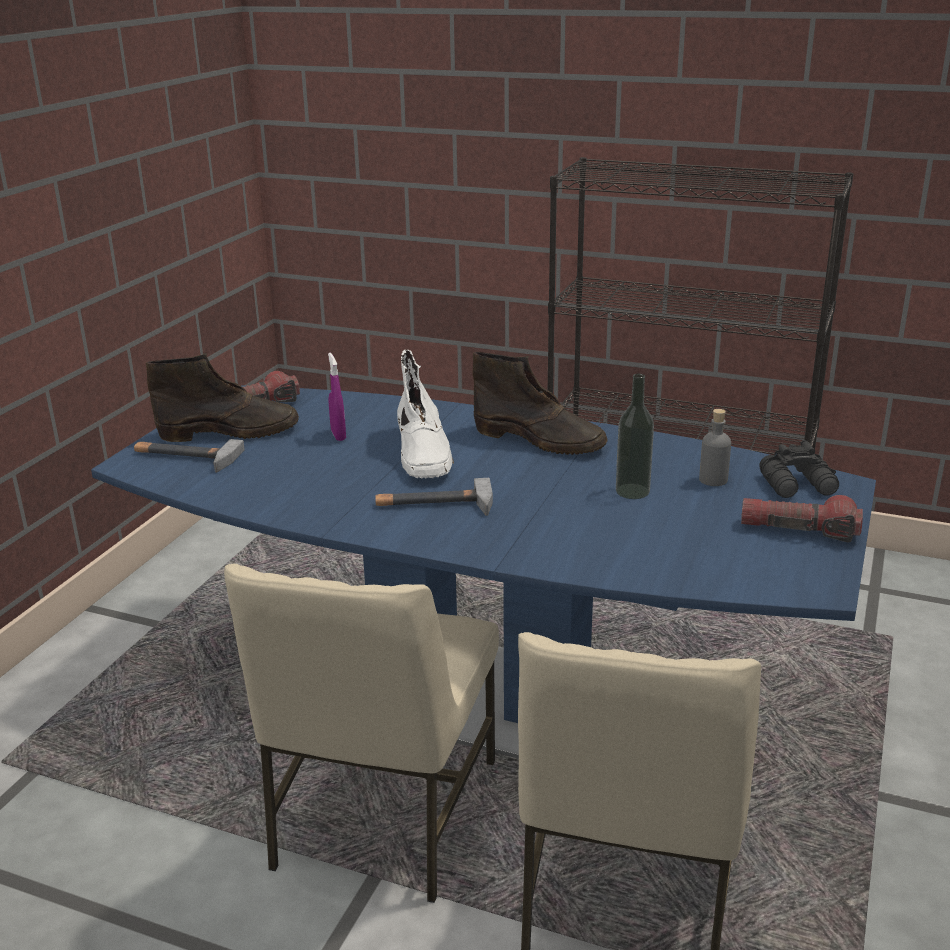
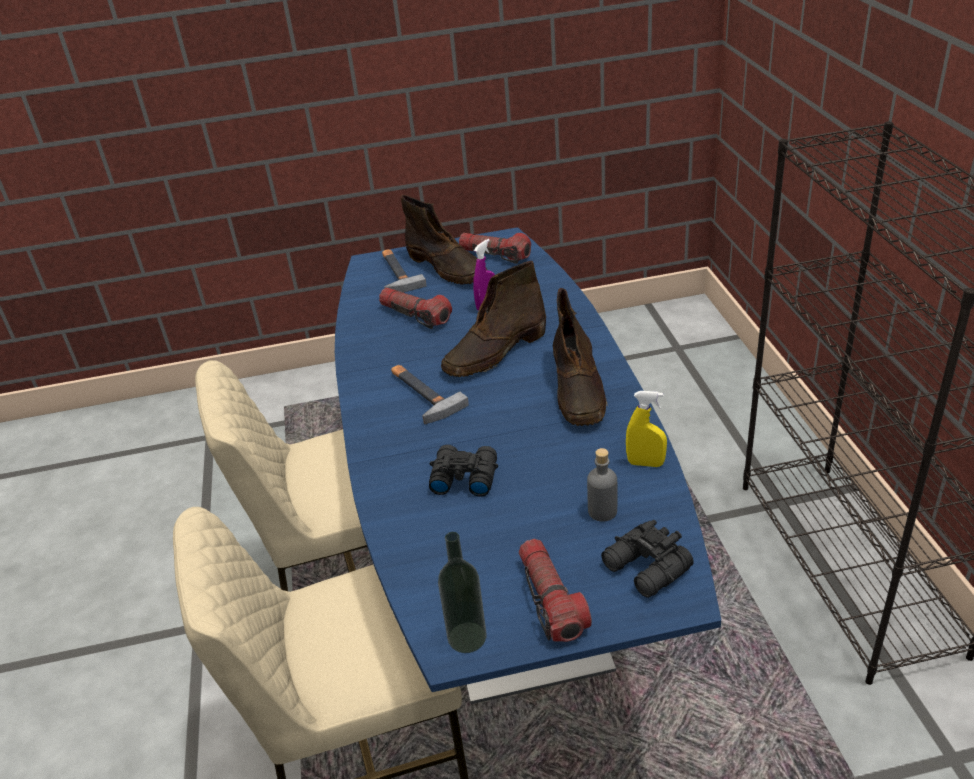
camera: 60 degrees right, 10 degrees up
(289, 469) = (415, 315): none -> flashlight
(424, 454) = (495, 353): white boot -> brown boot
(594, 520) = (463, 477): none -> black binoculars
(632, 491) = (533, 475): bottle -> bottle (467, 637)
(673, 447) = (645, 463): none -> yellow spray bottle

